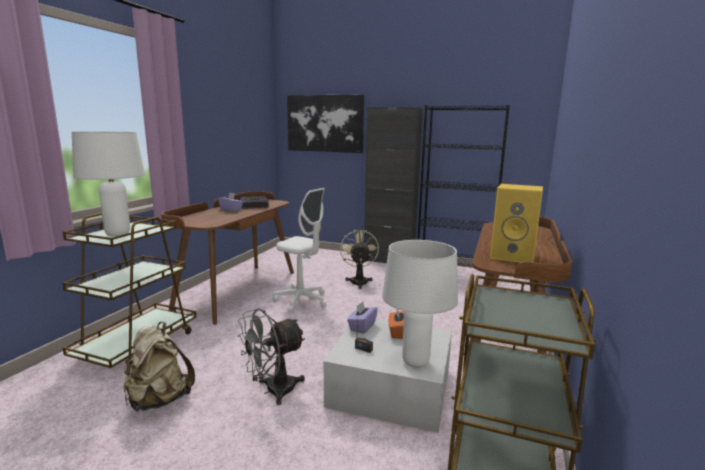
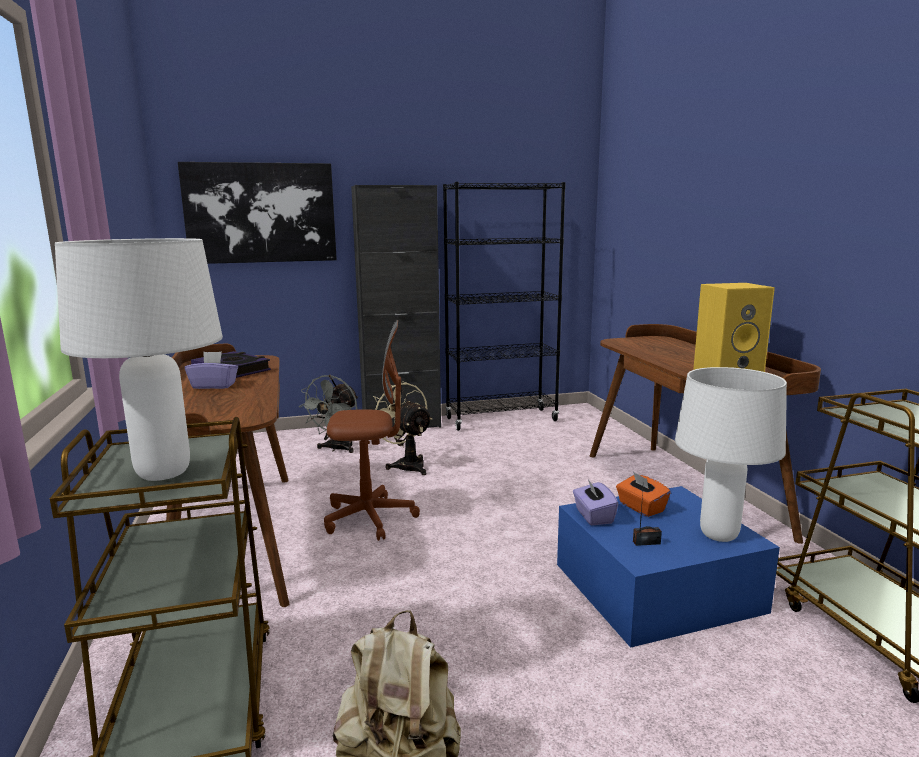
camera: 35 degrees left, 0 degrees up
(273, 391) = (540, 660): grey fan -> grey fan (336, 449)
(301, 300) = (370, 518): white office chair -> brown office chair
(390, 388) = (656, 587): white storage box -> blue storage box

